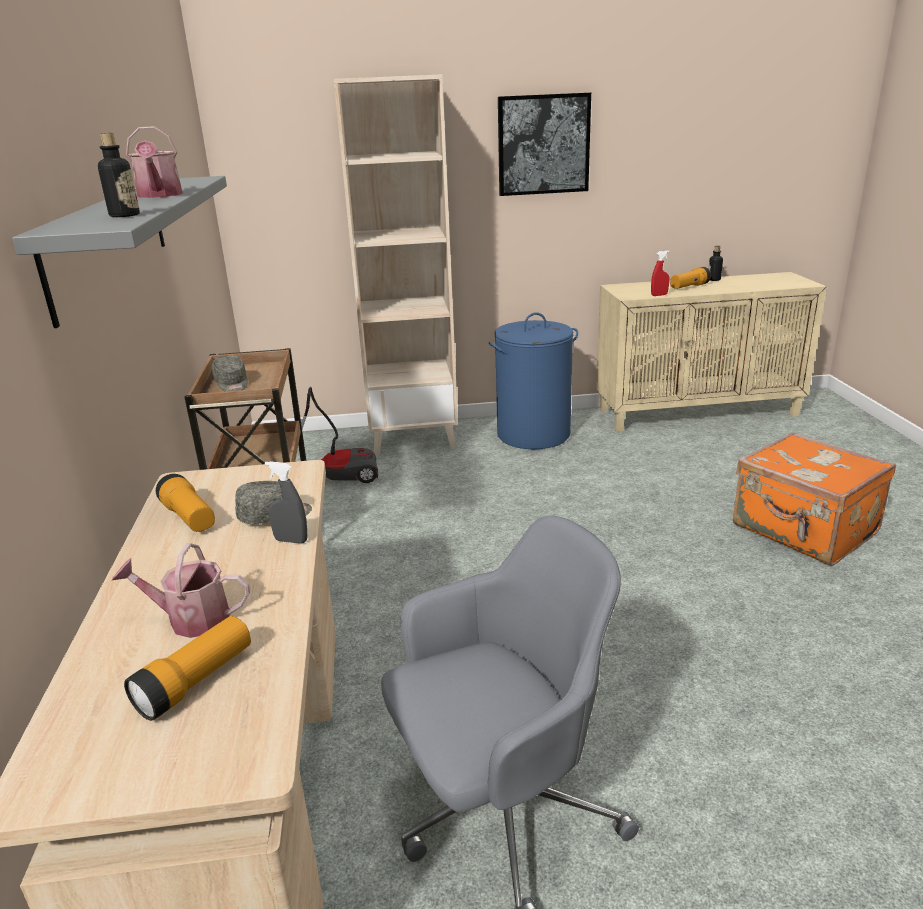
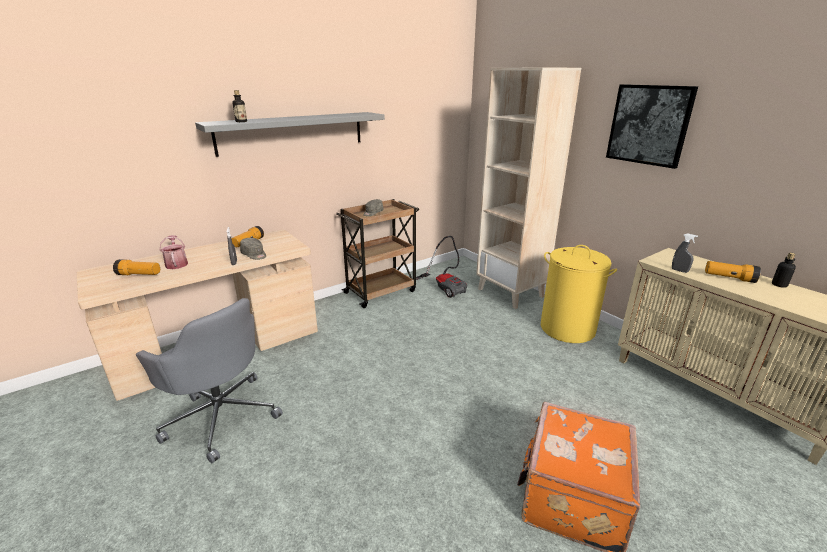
camera: 60 degrees right, 0 degrees up
(159, 195) = (303, 117): watering can -> none
(533, 434) = (567, 329): blue laundry basket -> yellow laundry basket
(659, 295) = (679, 270): red spray bottle -> grey spray bottle

